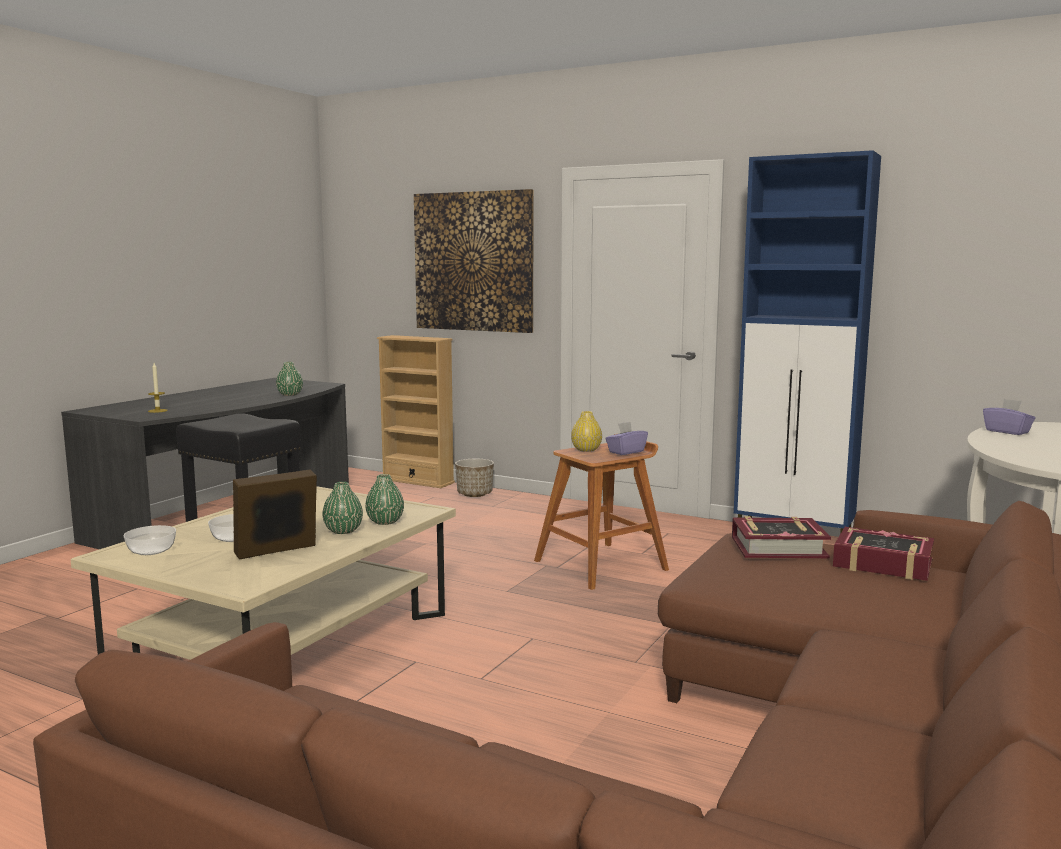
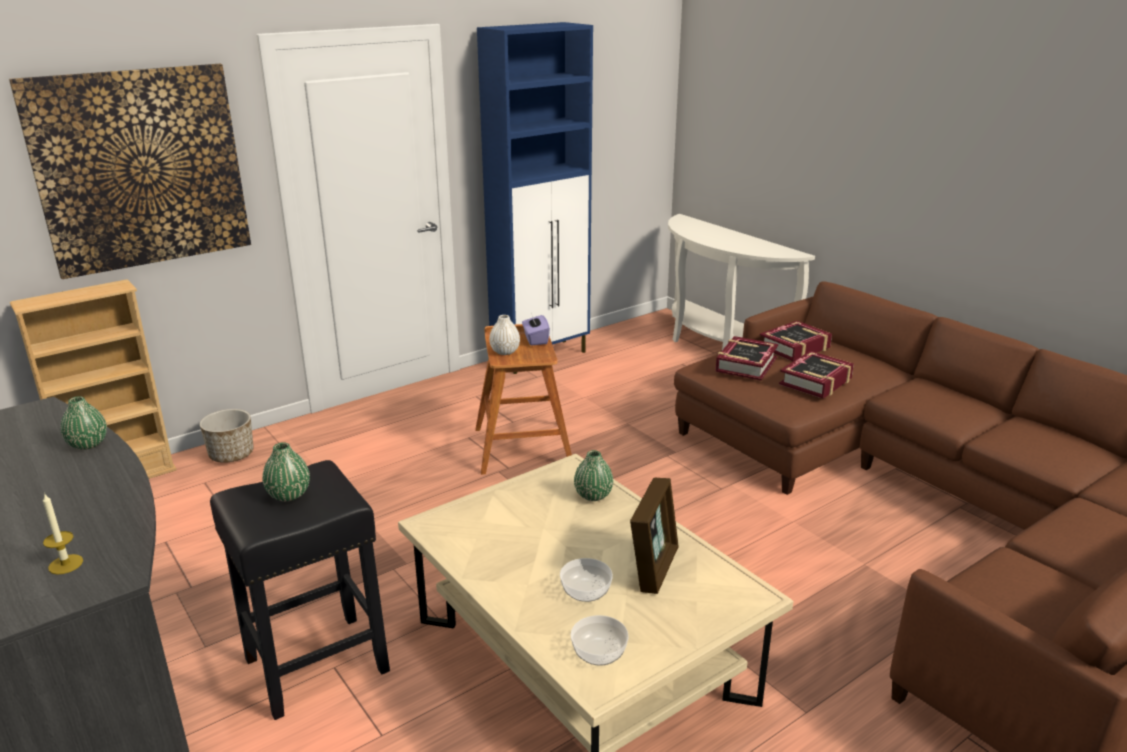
camera: 65 degrees left, 15 degrees up
(277, 552) = (654, 568): picture frame -> picture frame turned 150 degrees counterclockwise
(343, 531) = (607, 522): green vase -> green vase (289, 494)
(586, 450) = (505, 351): yellow vase -> white vase
(791, 582) = (816, 381): none -> book
(1007, 431) = (695, 232): purple tissue box -> none

